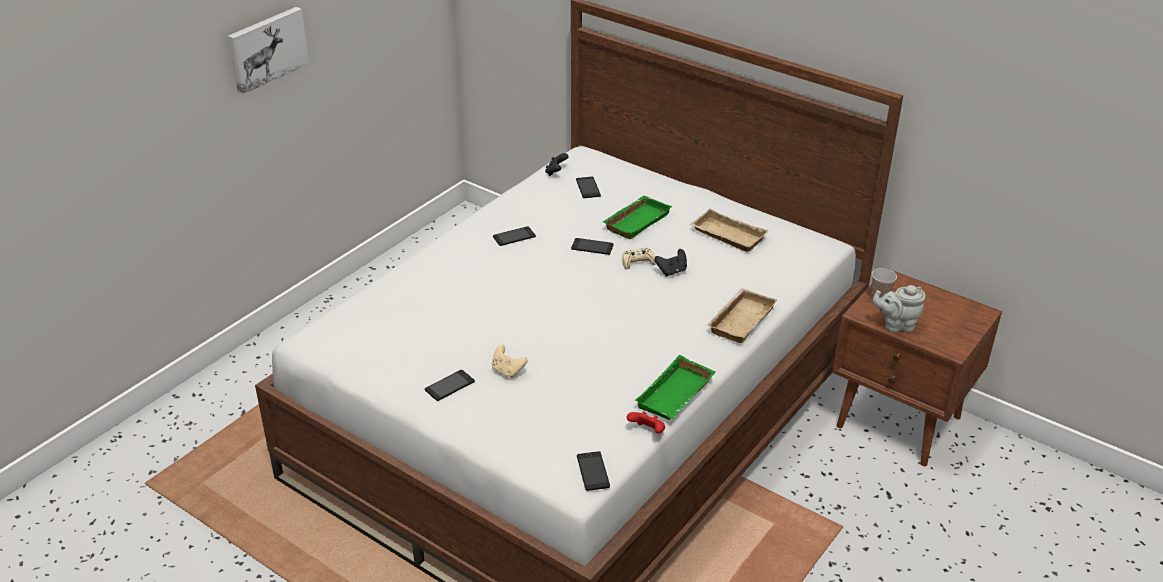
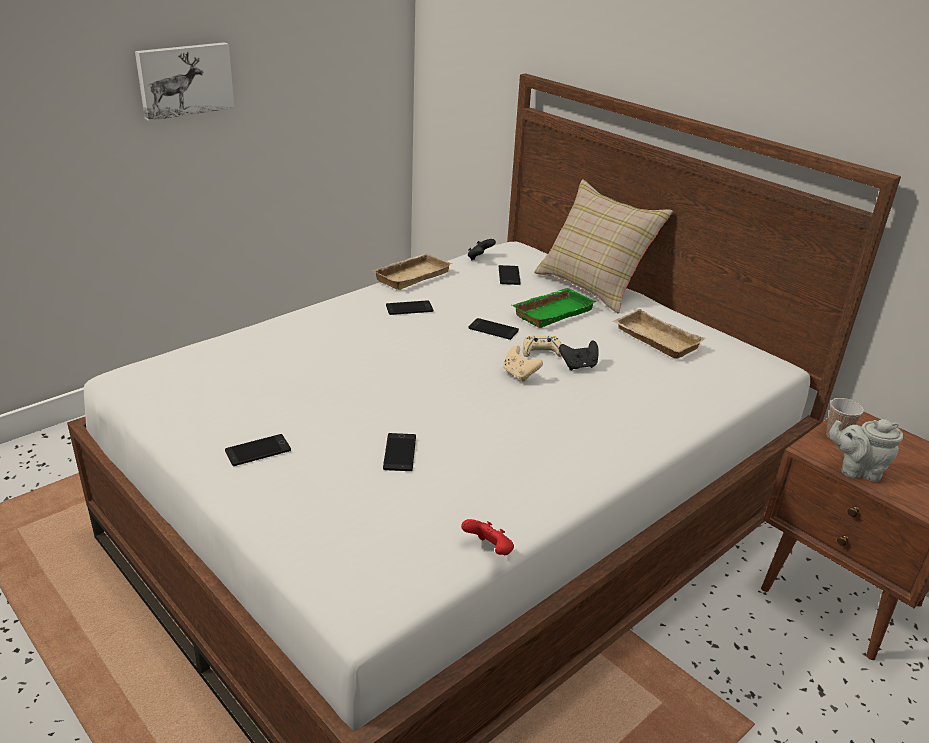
camera: 10 degrees right, 5 degrees down
(507, 371) = (337, 445): beige game controller -> beige game controller (519, 374)
(593, 471) = (393, 593): phone -> phone (399, 452)
(664, 187) = (593, 286): none -> beige pillow
(676, 396) = (543, 509): green tray -> none
(740, 319) = (650, 429): beige tray -> beige tray (411, 275)

